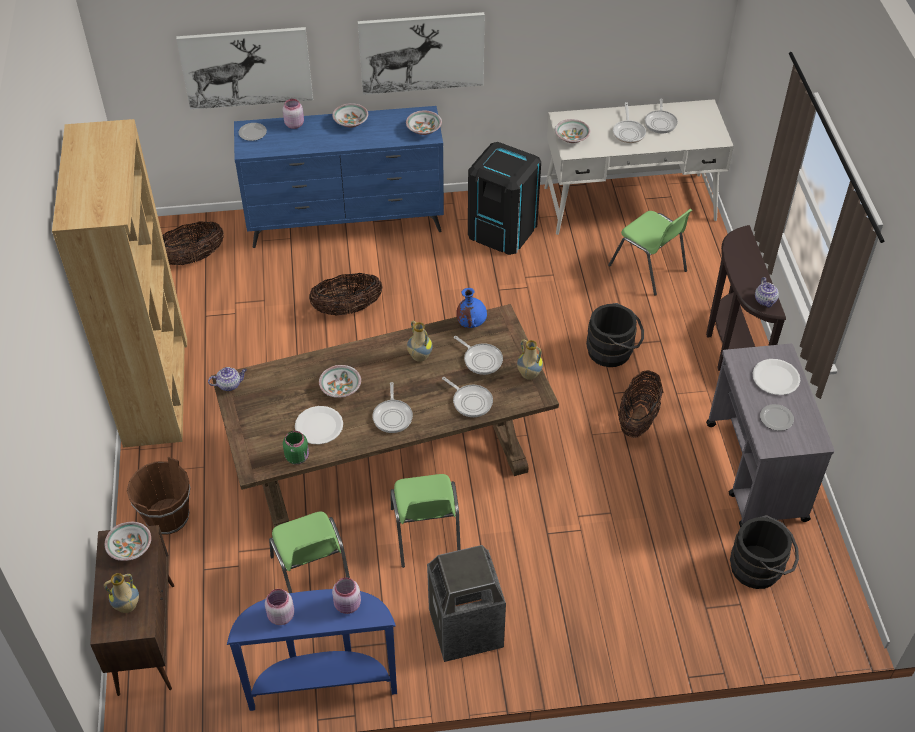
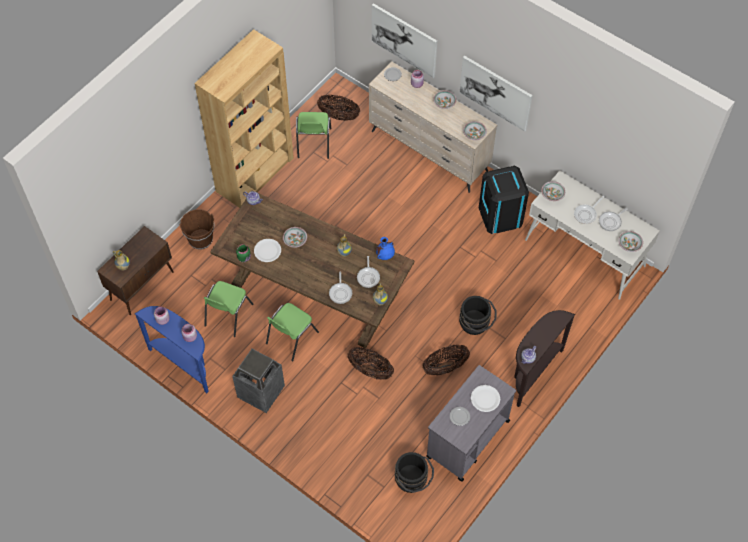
camera: 45 degrees right, 10 degrees up
(129, 547) = (148, 242): bowl -> bowl (629, 244)
(346, 223) = (429, 151): blue dresser -> beige dresser
(347, 309) = (378, 199): basket -> basket (370, 370)
(393, 416) = (301, 272): frying pan -> none
(648, 269) = (548, 296): green chair -> green chair (313, 144)

